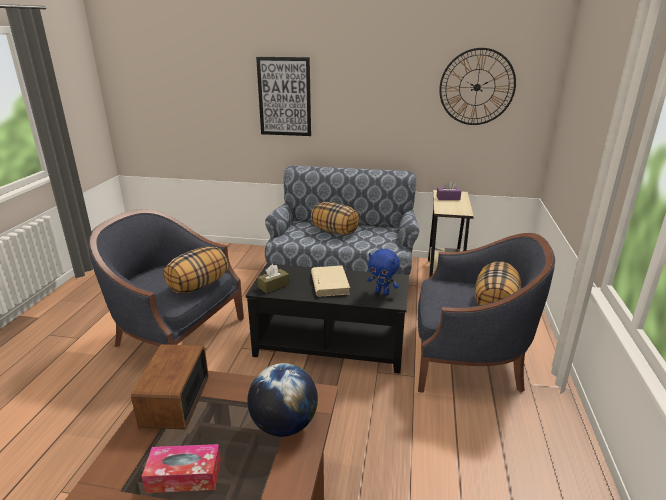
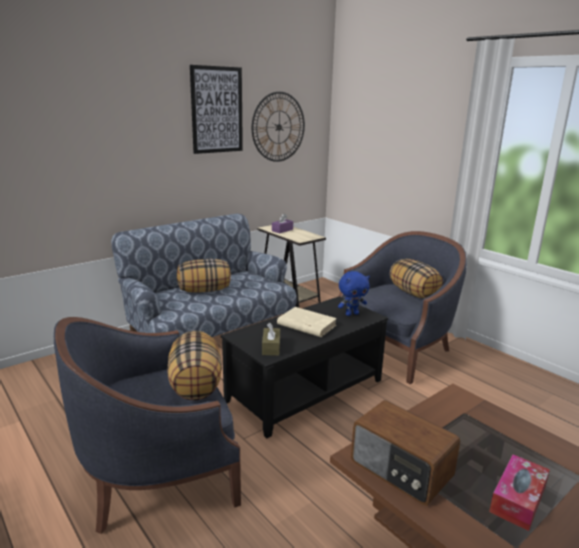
camera: 50 degrees left, 5 degrees down
(284, 97) = (98, 150): picture -> picture (217, 110)
(284, 425) = (484, 424): globe -> none

